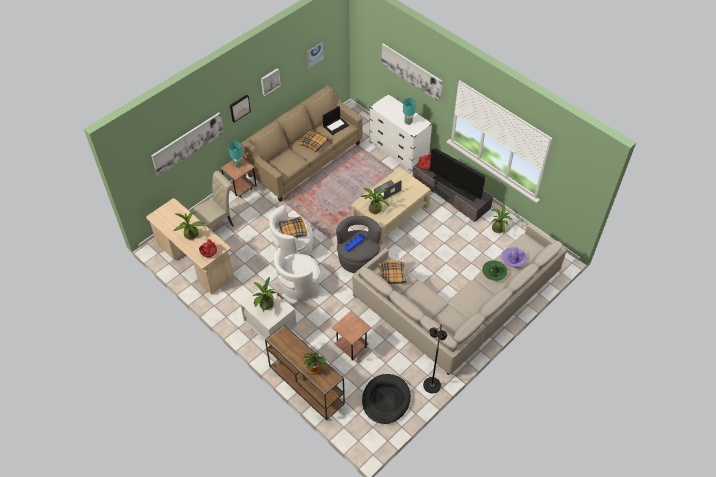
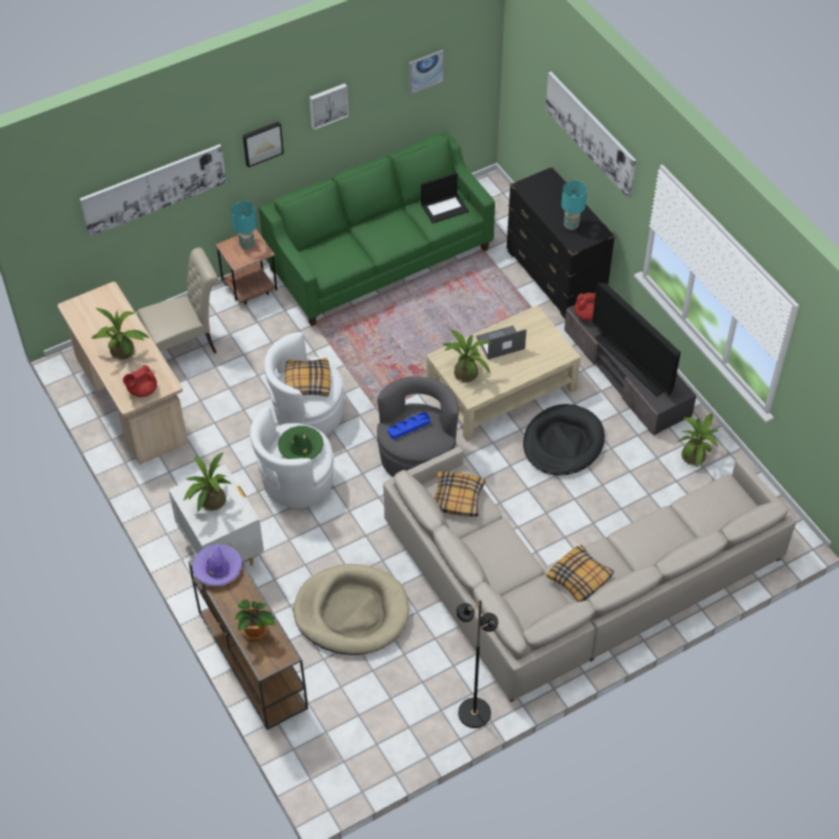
camera: 15 degrees right, 0 degrees up
(305, 159) = (380, 259): beige sofa -> green sofa
(314, 143) = (394, 232): pillow -> pillow (579, 578)
(351, 347) = (351, 612): brown side table -> beige dog bed
(386, 400) = (383, 719): black dog bed -> black dog bed (563, 443)
(398, 151) = (555, 277): white dresser -> black dresser
(494, 272) = (647, 533): green hat -> green hat (301, 447)
(513, 259) = (692, 517): purple hat -> purple hat (217, 568)

